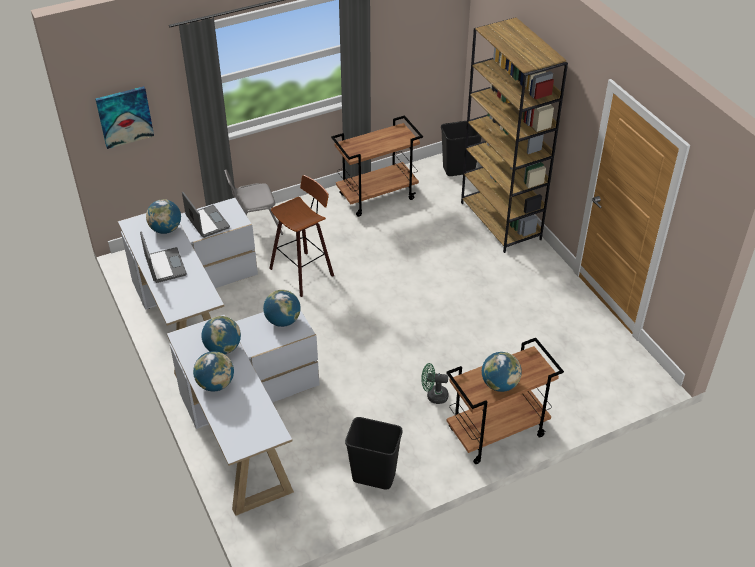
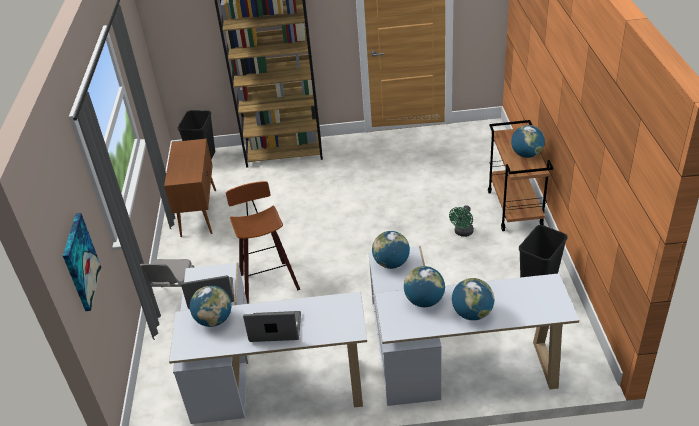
camera: 65 degrees left, 5 degrees down
(377, 196) = (198, 212): brown cart -> brown cabinet

